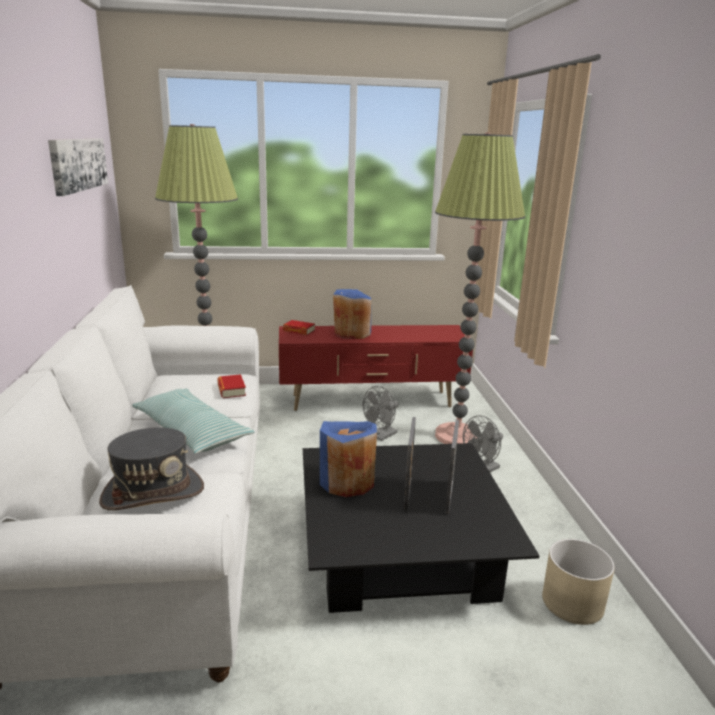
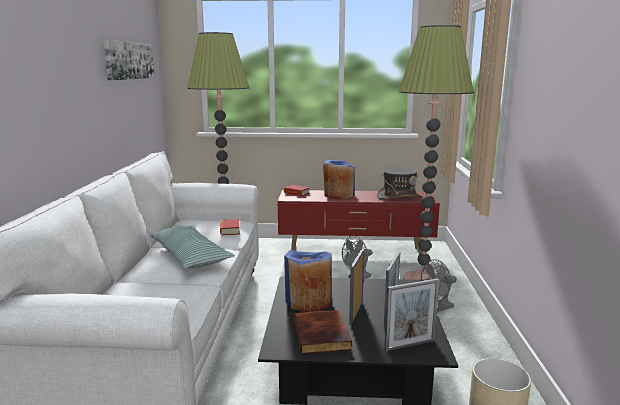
camera: 10 degrees right, 5 degrees down
(153, 493) = (145, 293): grey hat -> grey hat (399, 197)
(377, 527) = (323, 335): none -> book
(480, 533) = (409, 345): none -> picture frame

